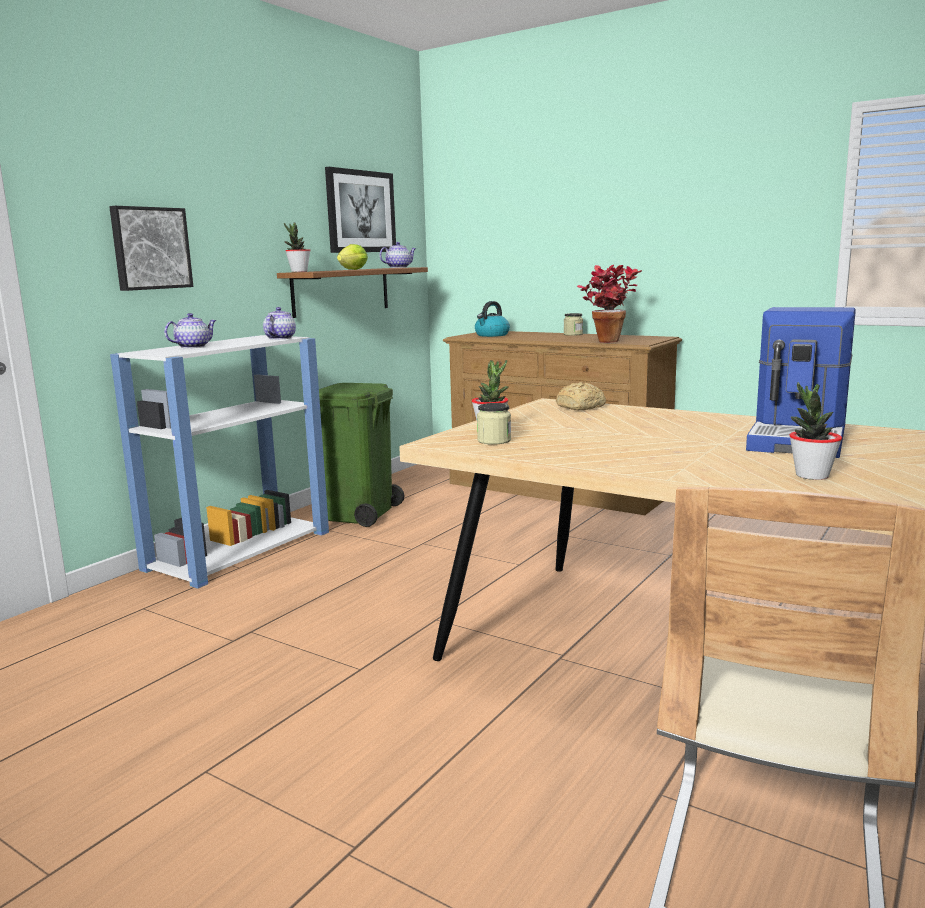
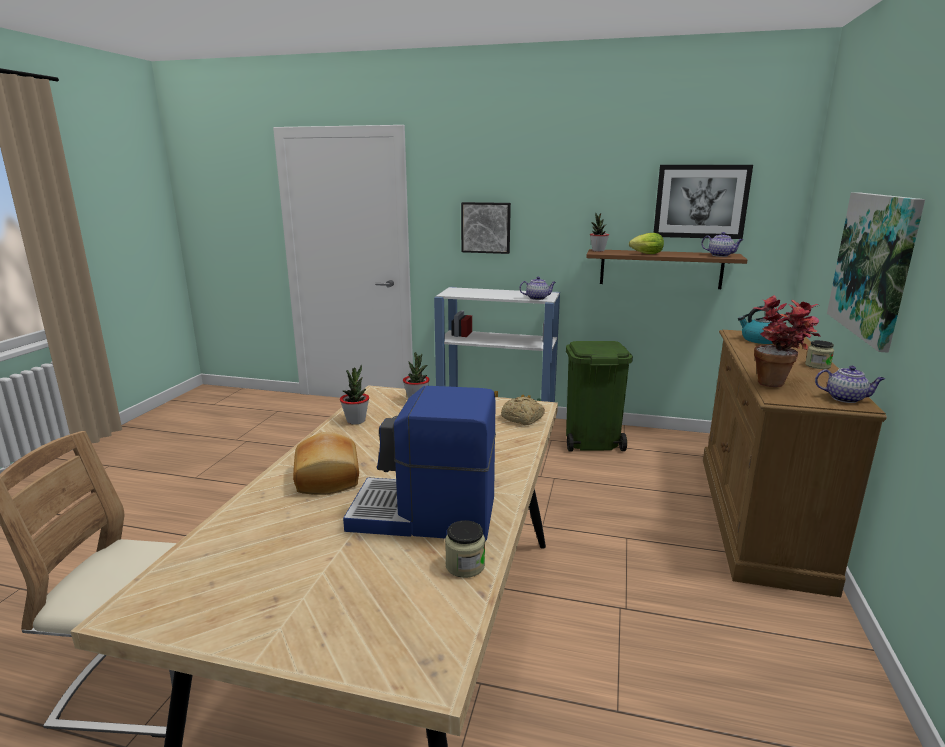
camera: 70 degrees right, 5 degrees up
(193, 347) = (481, 292): teapot -> teapot (846, 398)
(494, 441) = (385, 405): jar -> jar (465, 566)
(598, 242) = (874, 265): none -> picture
(714, 461) = (329, 477): none -> bread
(811, 476) = (282, 516): potted plant -> potted plant (356, 421)

